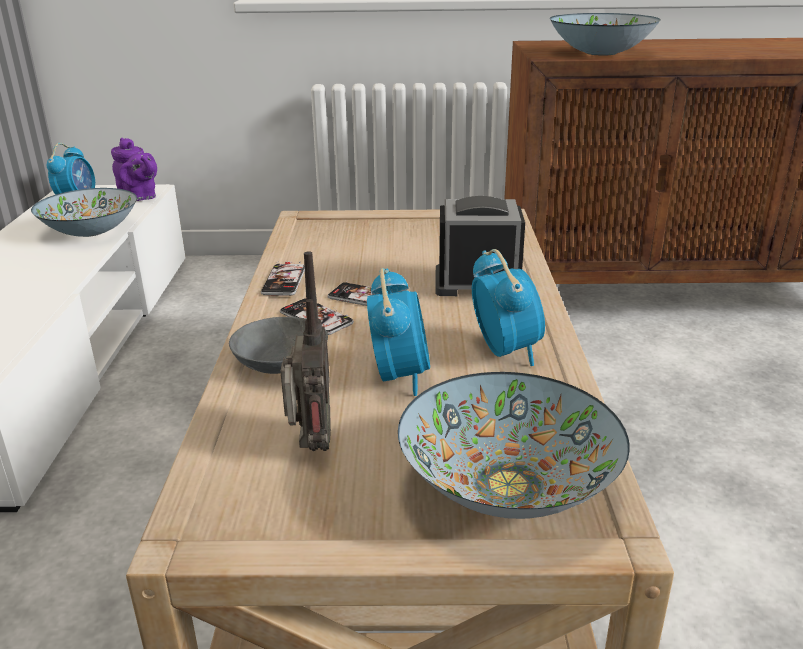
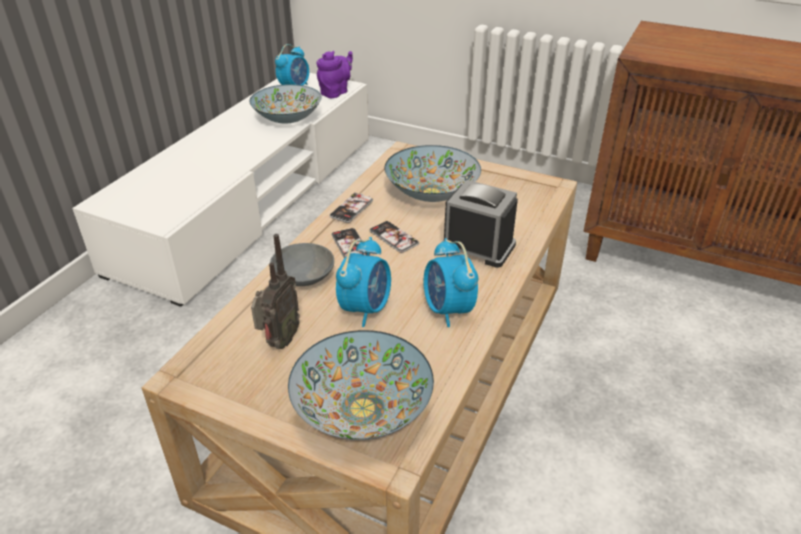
camera: 25 degrees right, 10 degrees up
(139, 197) = (336, 92): purple teapot -> purple teapot turned 120 degrees counterclockwise
(505, 351) = (448, 310): alarm clock -> alarm clock turned 150 degrees clockwise
(600, 53) = (693, 56): bowl -> bowl (431, 193)

